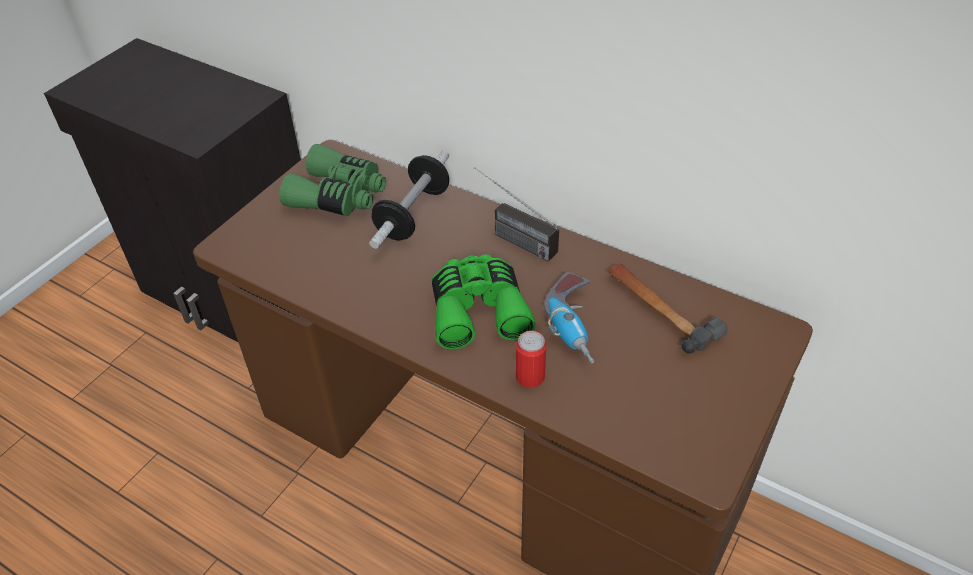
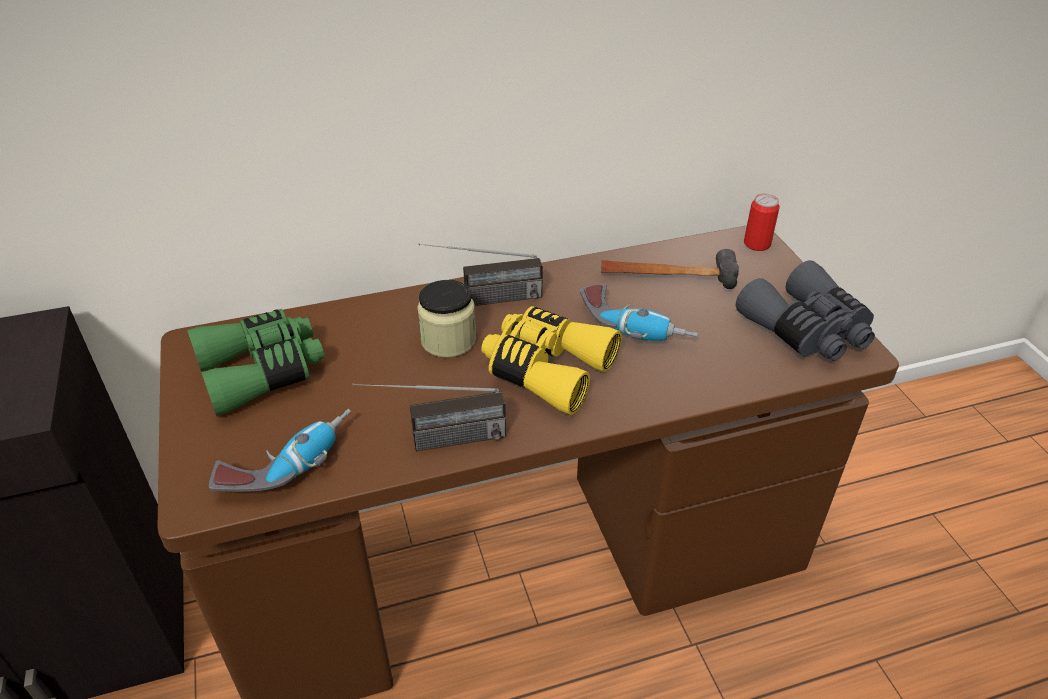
camera: 50 degrees left, 5 degrees down
(282, 257) = (288, 462): none -> power drill
(358, 303) = (435, 442): none -> radio
(413, 214) = (367, 338): dumbbell -> none
(452, 248) = (448, 340): none -> jar
(478, 309) = (546, 369): green binoculars -> yellow binoculars
(530, 377) = (662, 384): can -> can (757, 244)
(696, 426) = (807, 330): none -> grey binoculars

